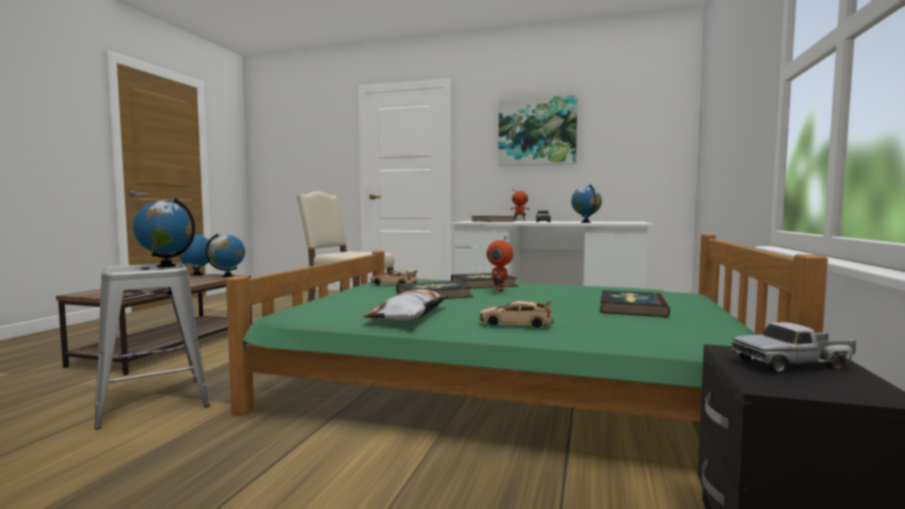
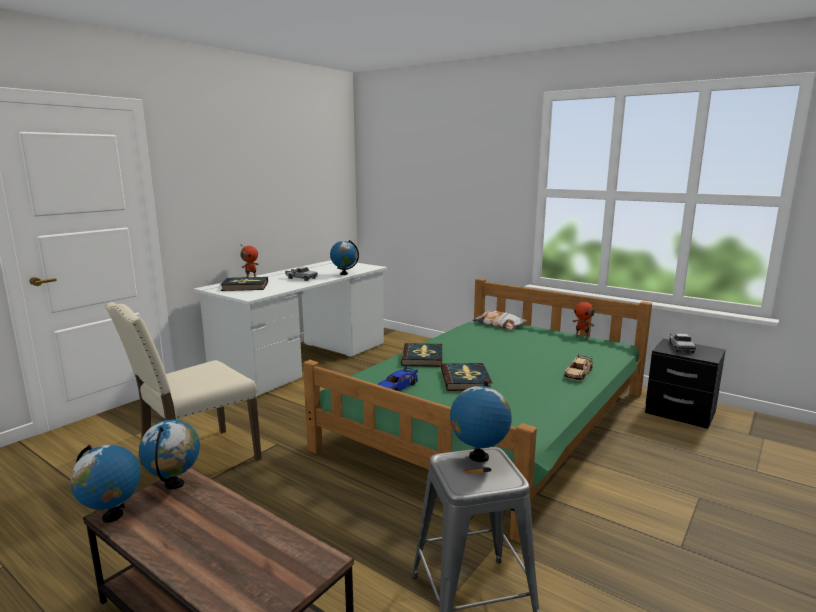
camera: 70 degrees left, 10 degrees up
(393, 284) = (397, 387): beige toy car -> blue toy car
(409, 315) = (544, 396): pillow -> pillow (499, 324)
(499, 292) = (465, 359): toy robot -> toy robot (582, 336)
(537, 131) = (247, 177): picture -> none
(631, 307) = (539, 341): book -> none

